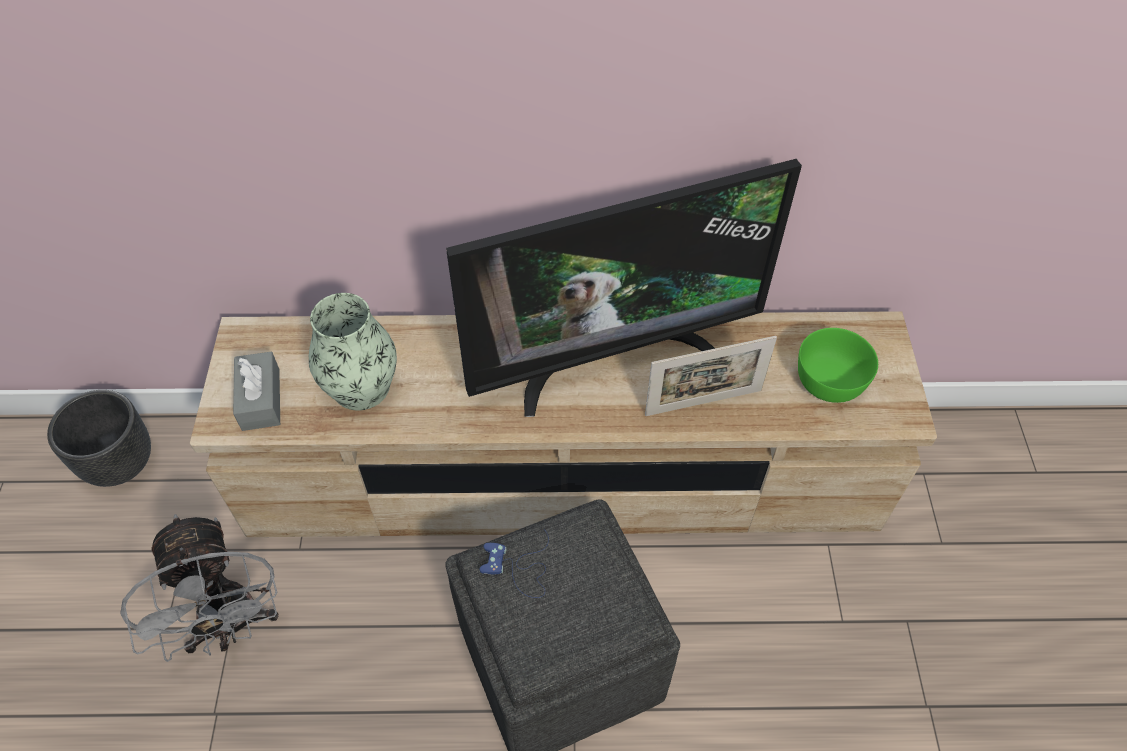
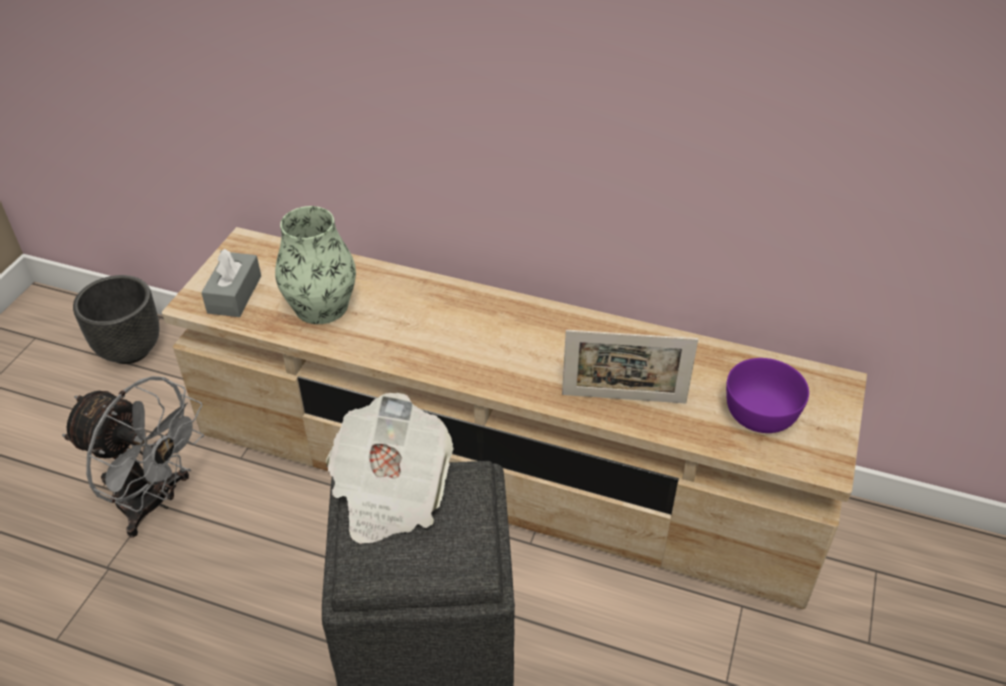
camera: 20 degrees right, 10 degrees down
(231, 627) = (154, 502): grey fan -> grey fan turned 60 degrees counterclockwise
(519, 568) = (390, 492): blue game controller -> newspaper
(612, 358) = (555, 340): television -> none
(829, 379) = (760, 412): green bowl -> purple bowl

